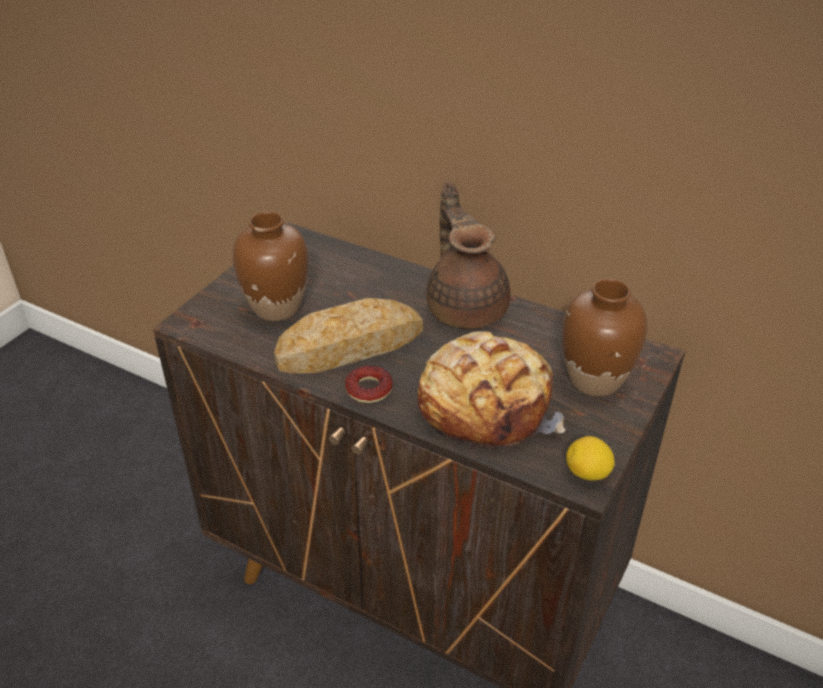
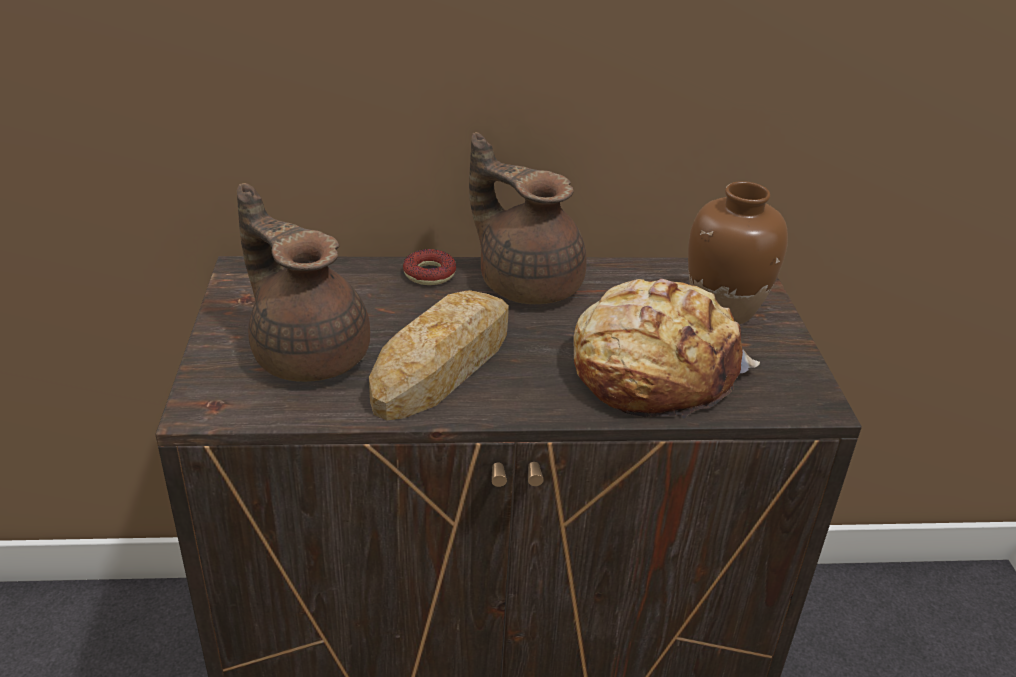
camera: 35 degrees left, 5 degrees down
(277, 308) = (308, 352): brown vase -> brown teapot
(369, 389) = (514, 400): donut -> donut (429, 274)
(587, 474) = (812, 396): lemon -> none

